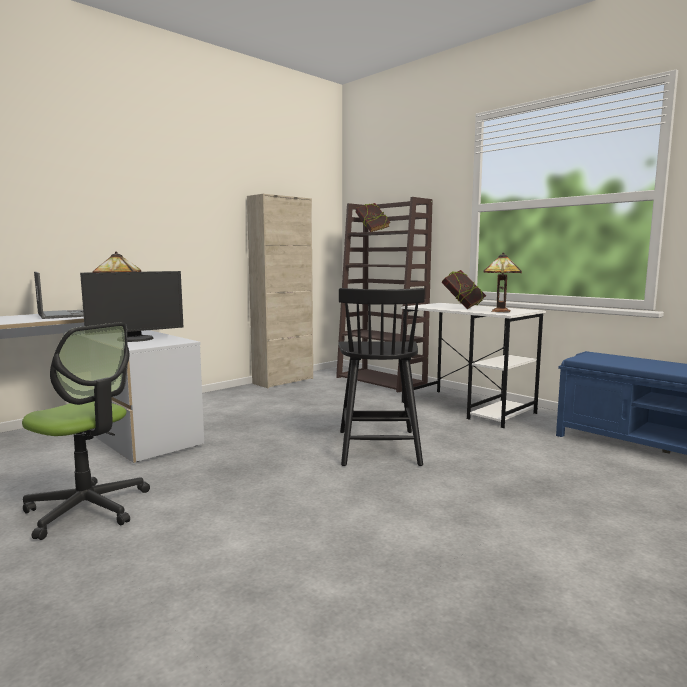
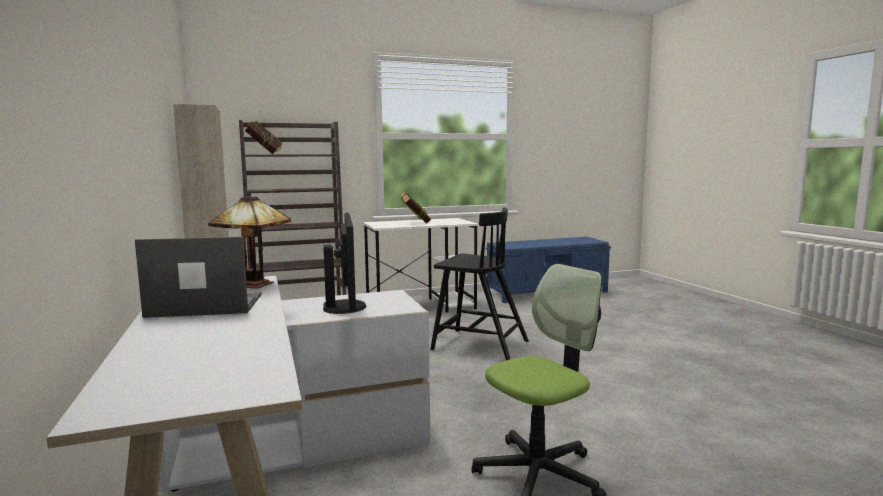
camera: 65 degrees left, 0 degrees up
(499, 311) = (451, 222): table lamp -> none

